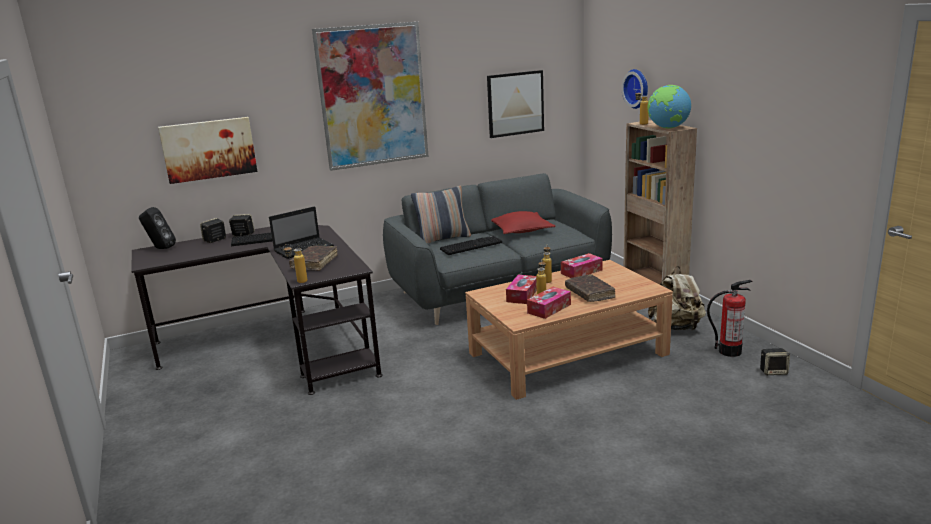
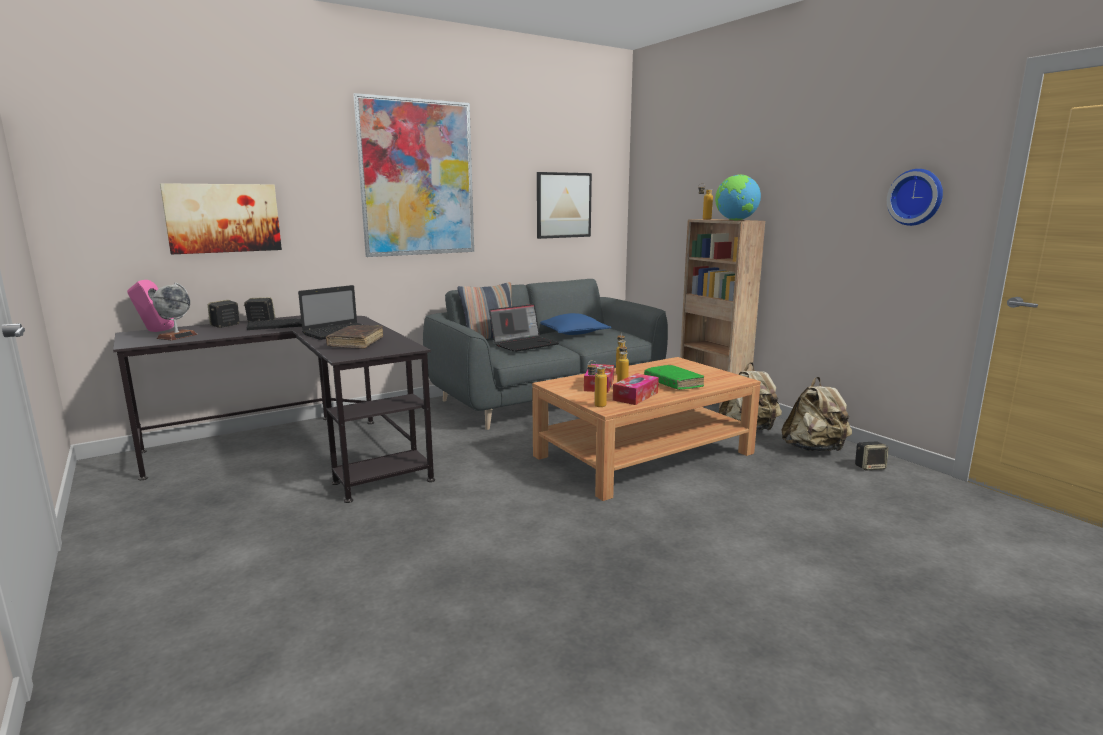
camera: 10 degrees left, 5 degrees down
(160, 248) = (153, 331): black speaker -> pink speaker
(178, 254) = (177, 336): none -> globe
(298, 282) = (339, 358): bottle -> bottle (596, 406)
(471, 246) = (525, 344): keyboard -> laptop
(521, 230) = (573, 333): red pillow -> blue pillow
(581, 272) = (654, 366): tissue box -> none
(589, 293) = (673, 383): brown book -> green book
(637, 88) = (693, 189): wall clock -> wall clock (916, 197)
(729, 351) = (814, 449): fire extinguisher -> beige backpack

